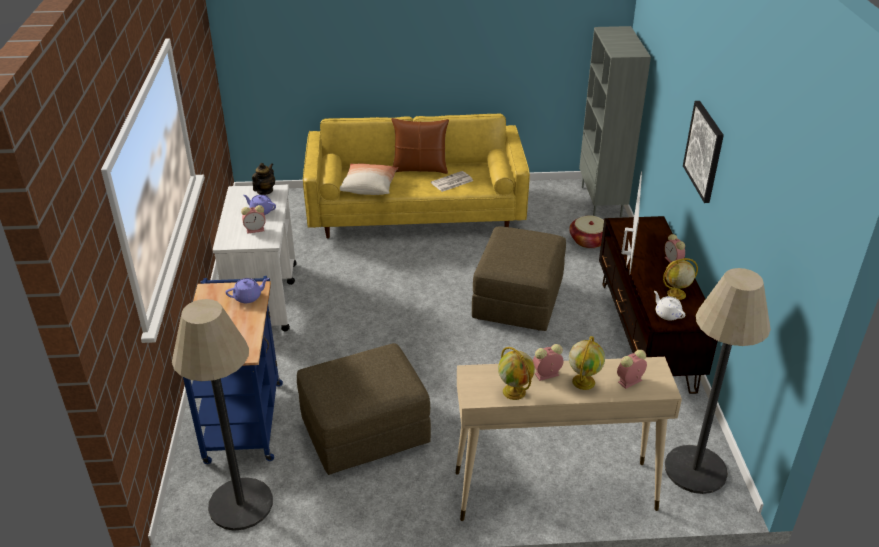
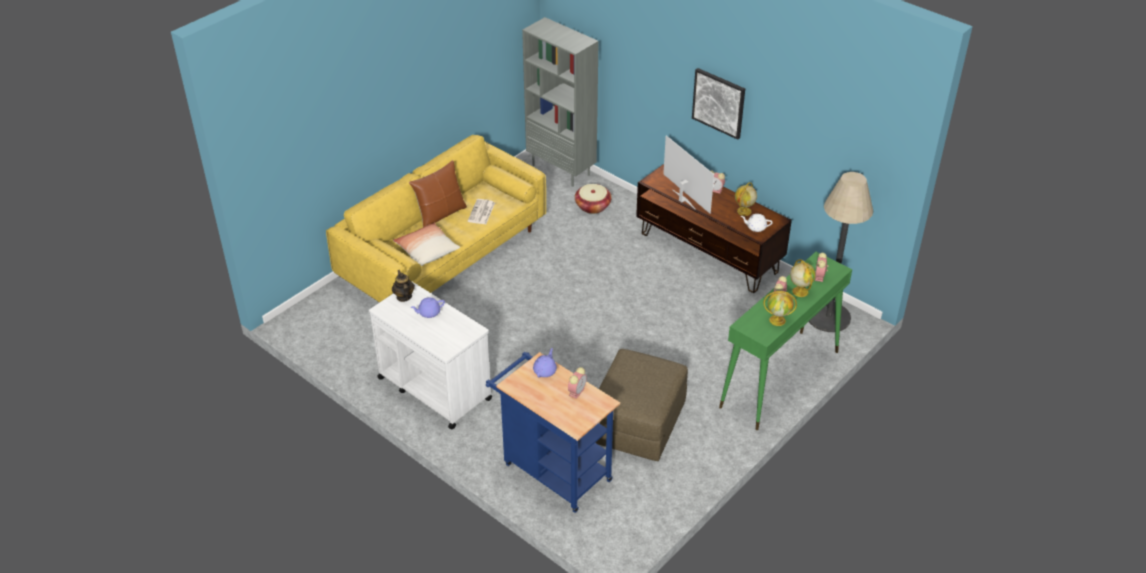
camera: 45 degrees left, 5 degrees up
(241, 504) = (632, 515): floor lamp -> none
(256, 229) = (450, 328): alarm clock -> alarm clock (577, 391)
(518, 300) = (606, 278): brown ottoman -> none
(553, 491) = (779, 379): beige console table -> green console table

